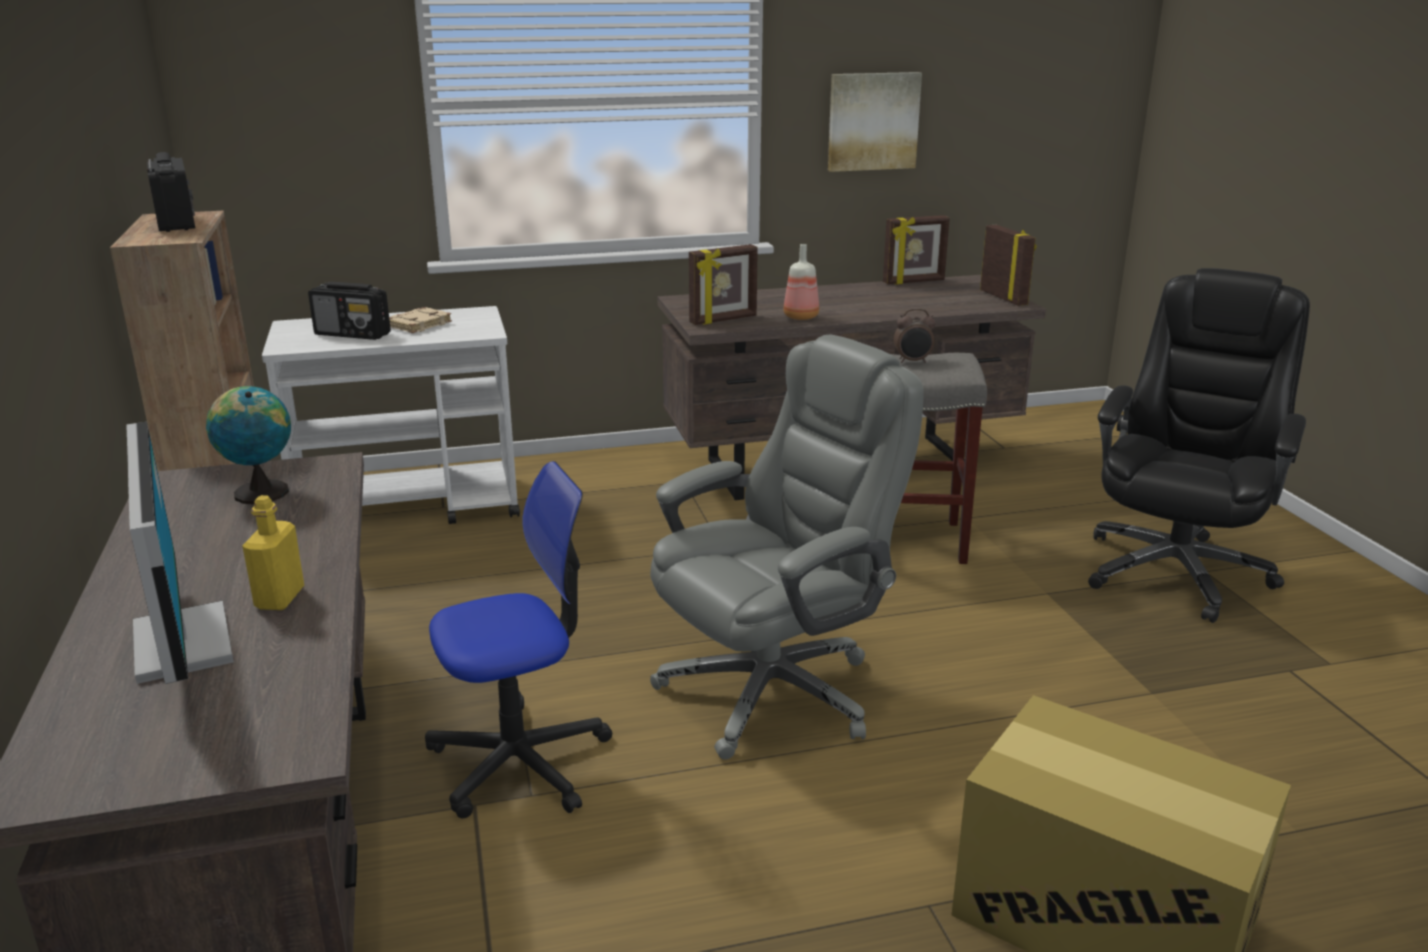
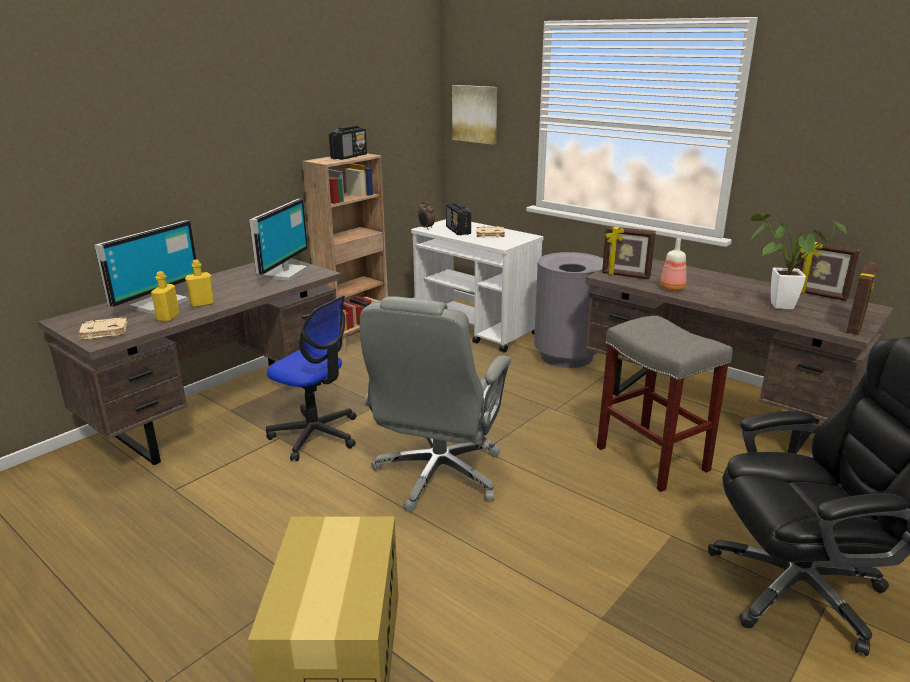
camera: 55 degrees right, 0 degrees up
(240, 737) = (105, 331): none -> beige book
(259, 492) = (284, 273): globe -> monitor
(293, 648) = (168, 318): none -> yellow bottle
(601, 484) = (566, 356): none -> grey trash can
(774, 690) = (438, 475): grey office chair -> grey office chair turned 90 degrees clockwise
(872, 121) = (828, 164): picture -> picture (475, 114)
(913, 361) = (670, 334): alarm clock -> alarm clock (426, 228)
(916, 302) = (775, 306): none -> potted plant

